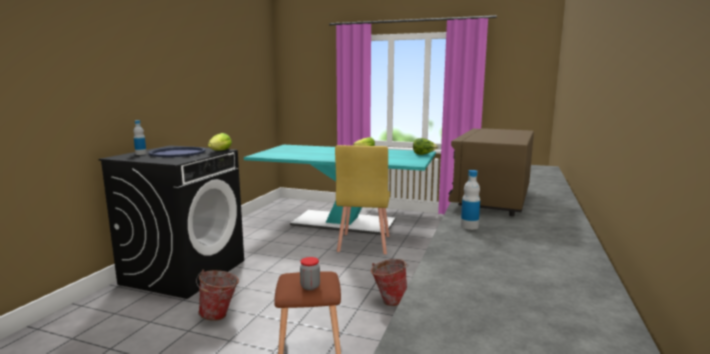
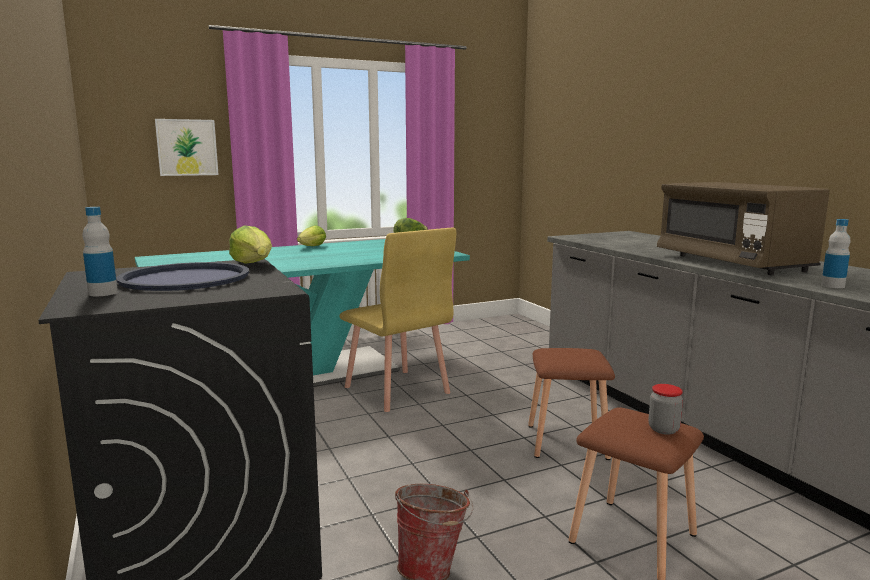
camera: 45 degrees left, 0 degrees up
(320, 89) = (187, 147): none -> picture
(389, 301) = (568, 441): bucket -> brown stool

